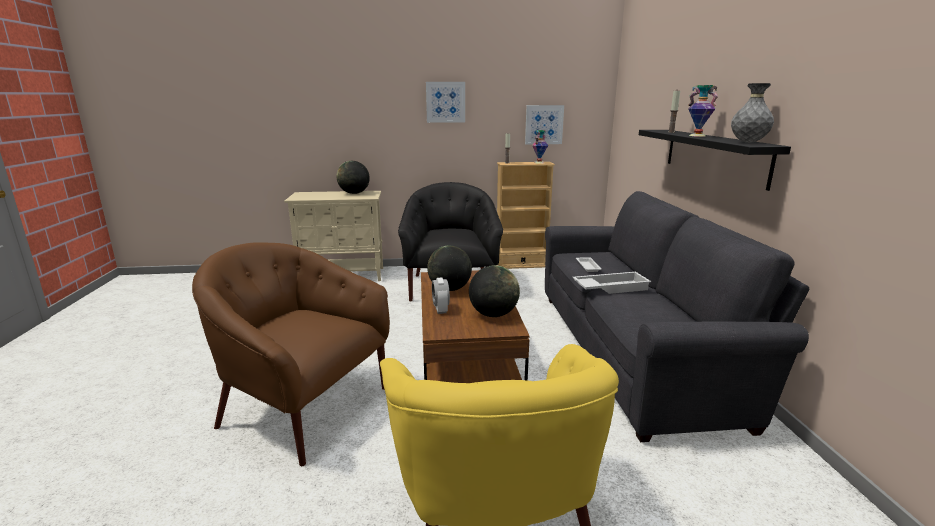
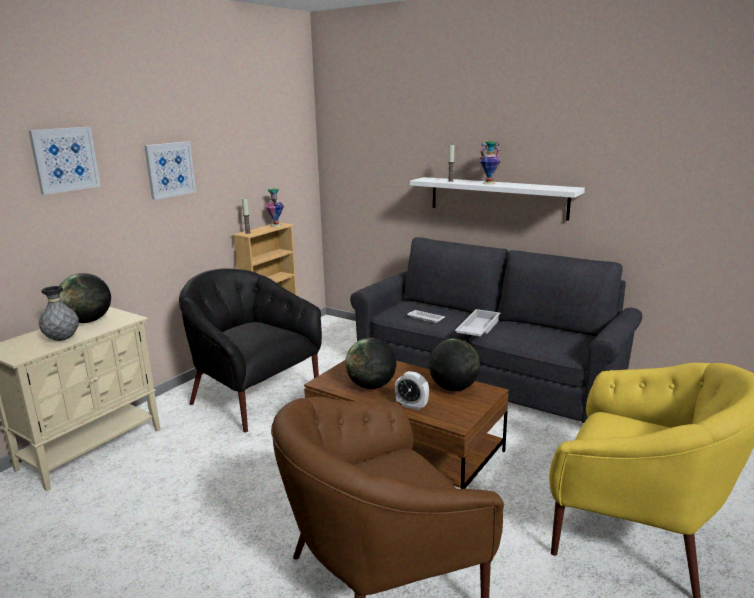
camera: 50 degrees left, 0 degrees up
(544, 124) = (267, 182): picture -> picture (65, 159)
(713, 155) = (497, 197): black shelf -> white shelf
(748, 142) = (552, 187): grey vase -> grey vase (62, 339)

